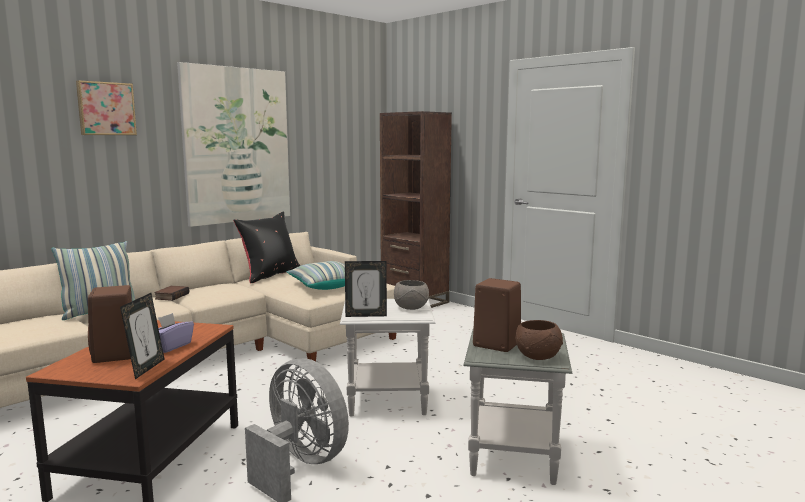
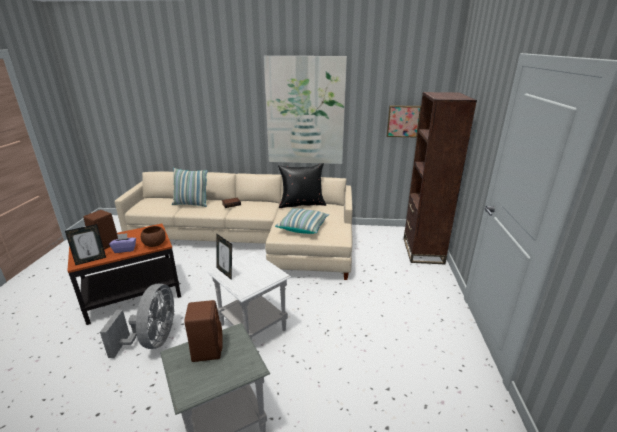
camera: 50 degrees right, 15 degrees up
(106, 109) = (221, 88): picture -> picture (403, 121)
(411, 308) = (258, 280): grey bowl -> none
(538, 356) = (194, 381): brown bowl -> brown bowl (155, 244)

